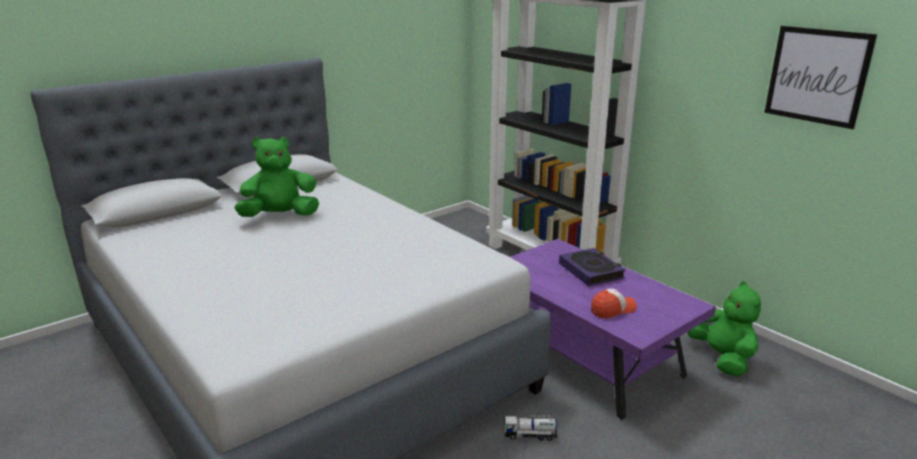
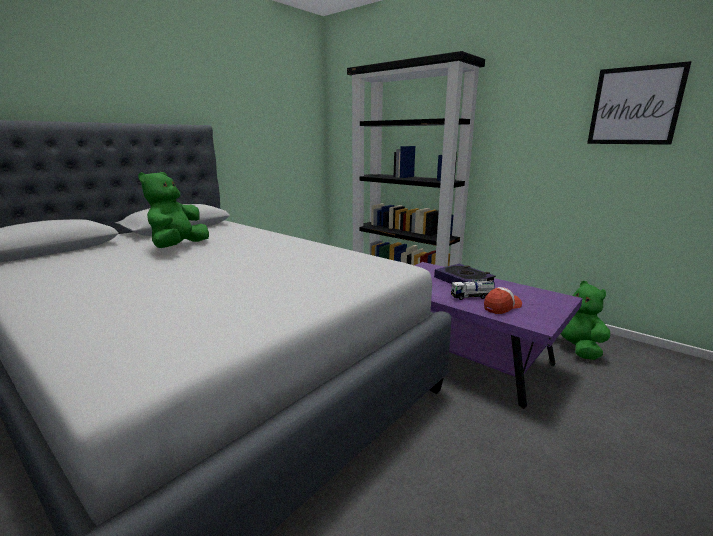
camera: 10 degrees left, 5 degrees down
(280, 216) = (178, 247): green plush toy -> green plush toy turned 45 degrees counterclockwise
(530, 435) = (448, 434): toy truck -> toy truck (472, 297)

